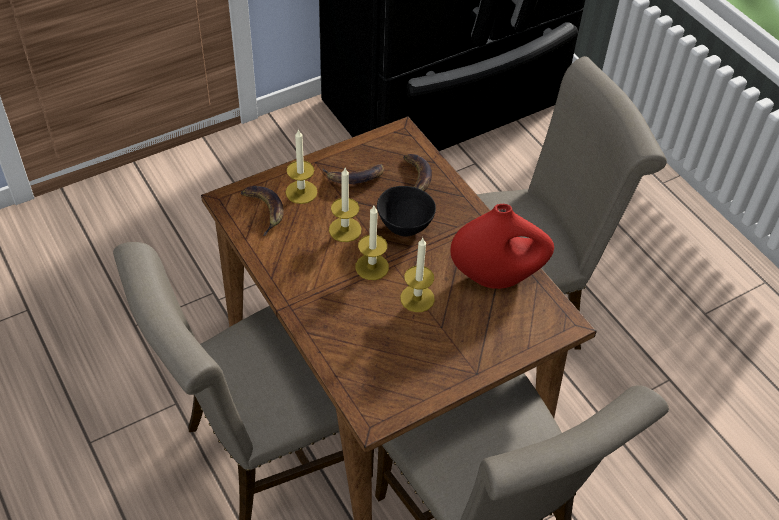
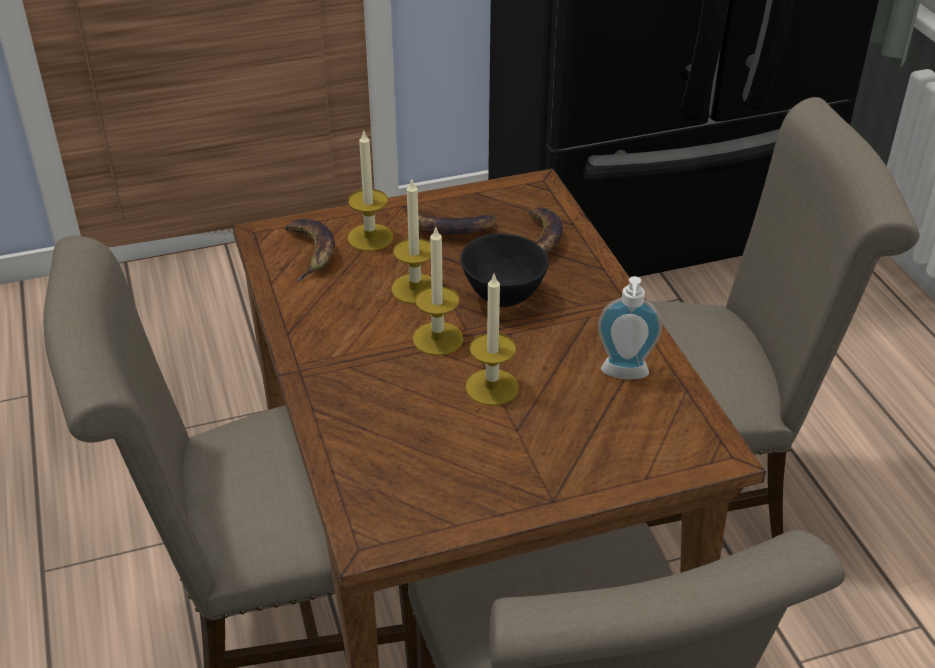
camera: 15 degrees right, 10 degrees down
(497, 276) = (624, 375): red vase -> soap dispenser

